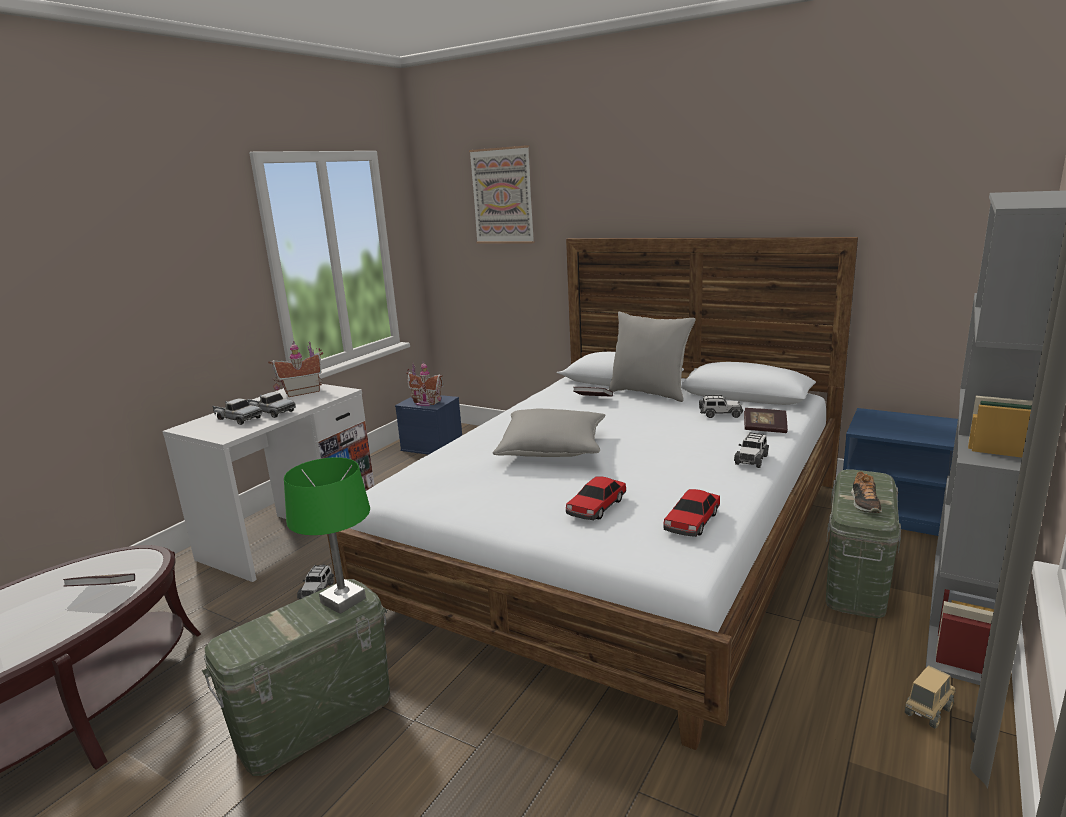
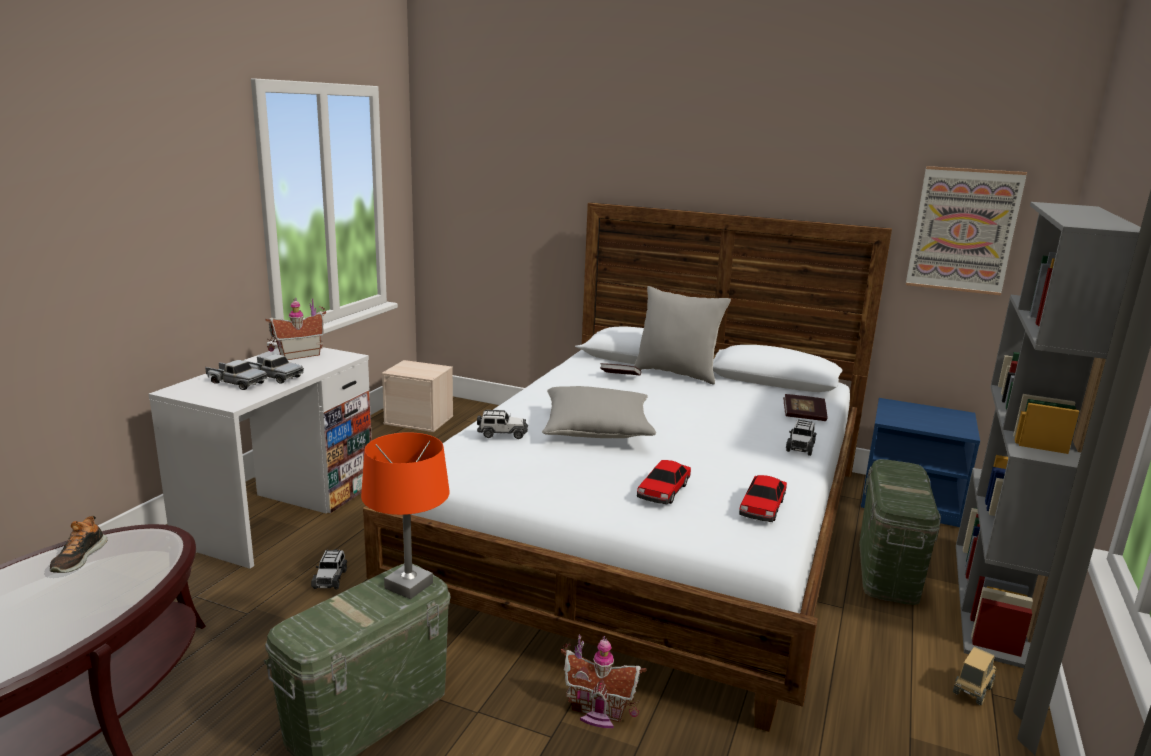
camera: 10 degrees left, 0 degrees up
(103, 590) = (123, 574): book -> none
(343, 600) = (408, 585): green table lamp -> orange table lamp
(426, 403) = (417, 372): toy house -> toy house (598, 713)
(433, 446) = (420, 420): blue storage box -> beige storage box
(502, 196) = (517, 150): picture -> picture (963, 230)
(720, 414) = (756, 399): toy car -> toy car (502, 434)
(864, 503) = (905, 493): shoe -> shoe (78, 558)

